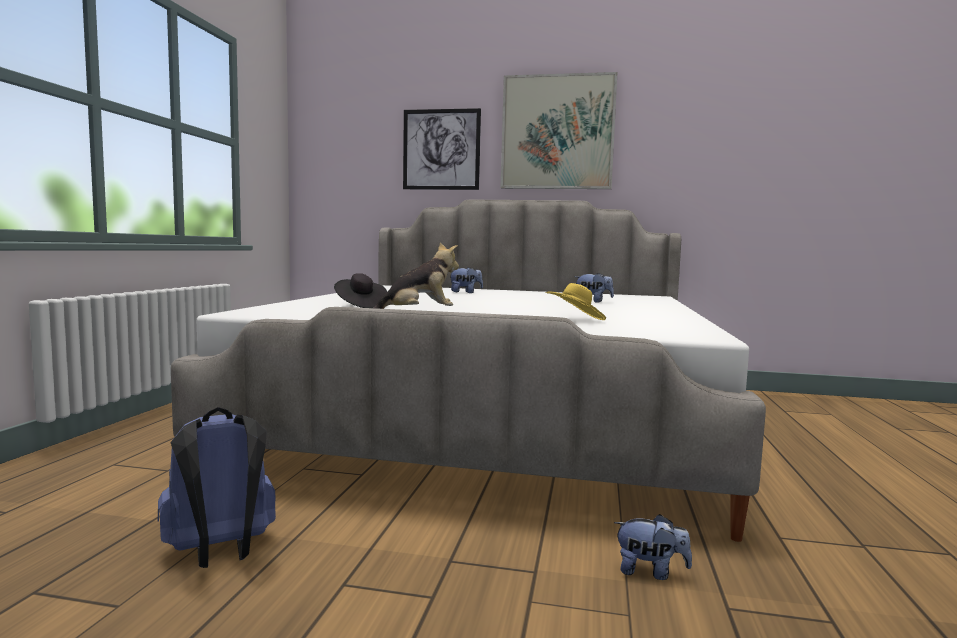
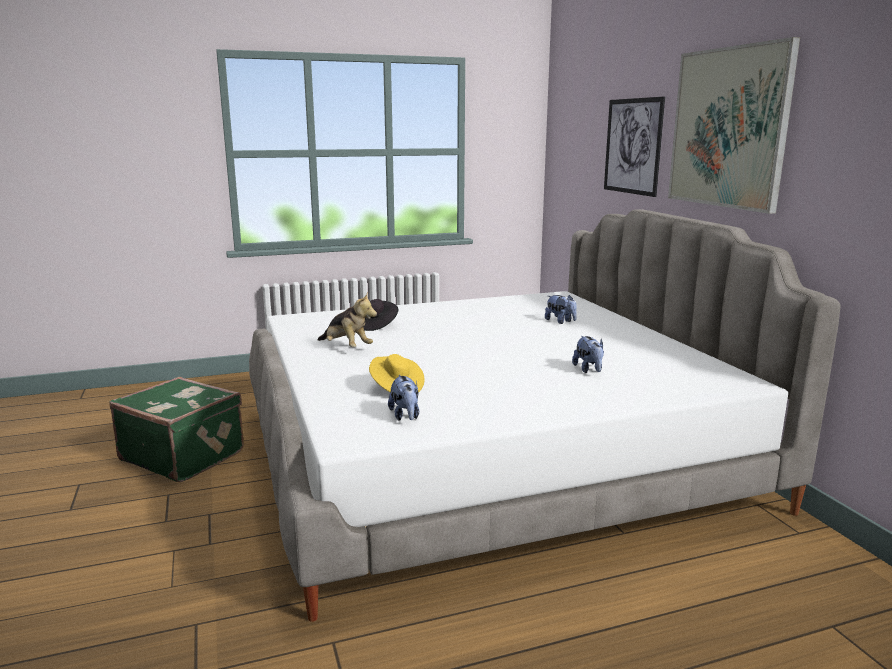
camera: 60 degrees right, 10 degrees up
(220, 553) = (184, 455): blue backpack -> green suitcase
(650, 572) = (232, 585): plush toy -> plush toy (405, 416)

